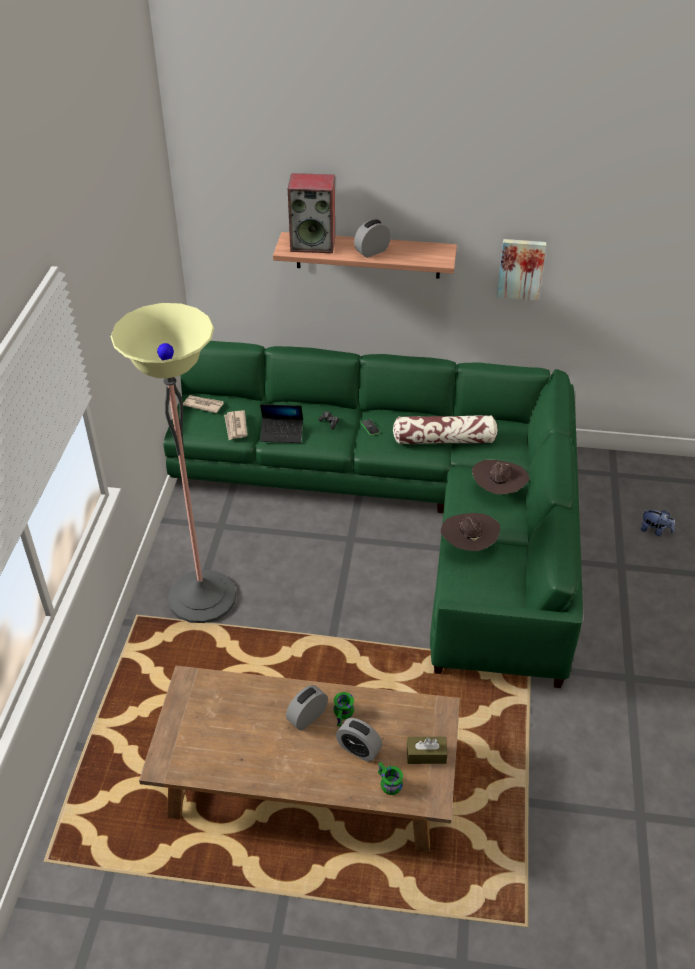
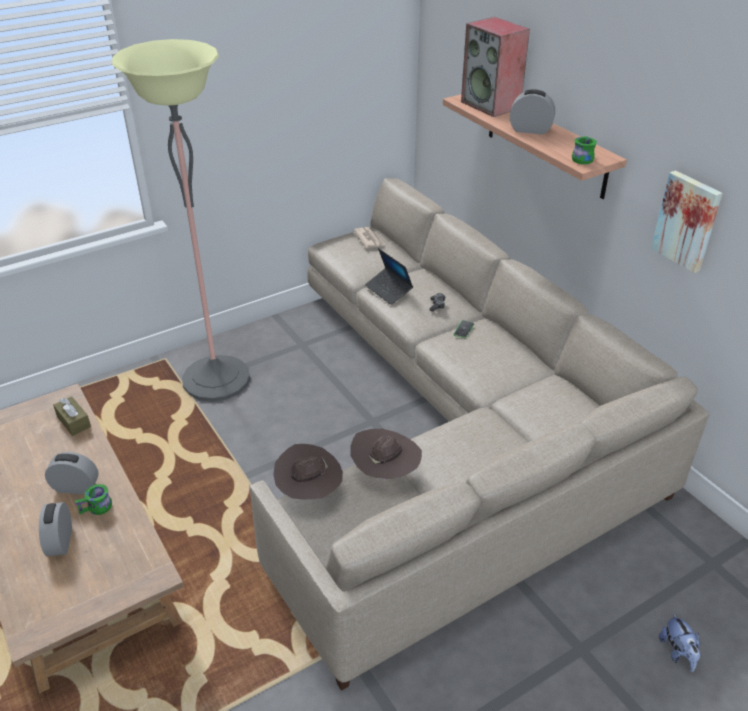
camera: 50 degrees right, 5 degrees down
(235, 426) = (365, 265): newspaper -> none
(387, 784) = (30, 585): green mug -> green mug (580, 158)
(401, 506) = (450, 429): green sofa -> beige sofa
(426, 754) = (86, 595): brown tissue box -> brown tissue box (74, 421)
(444, 440) = (511, 380): pillow -> none
(497, 491) = (487, 452): brown hat -> brown hat (309, 492)

